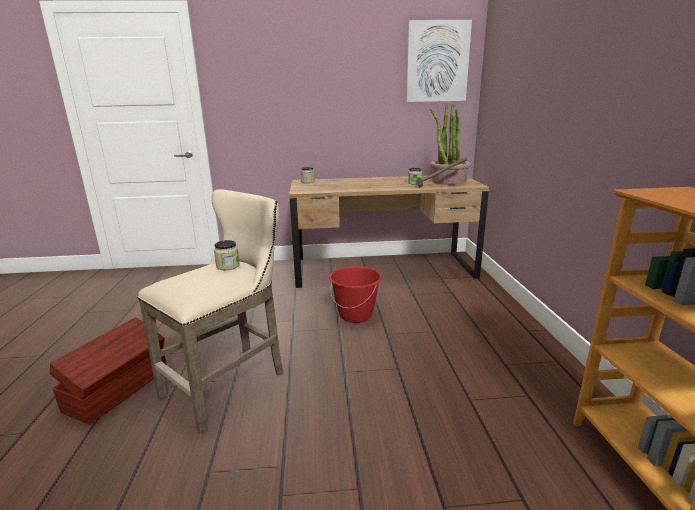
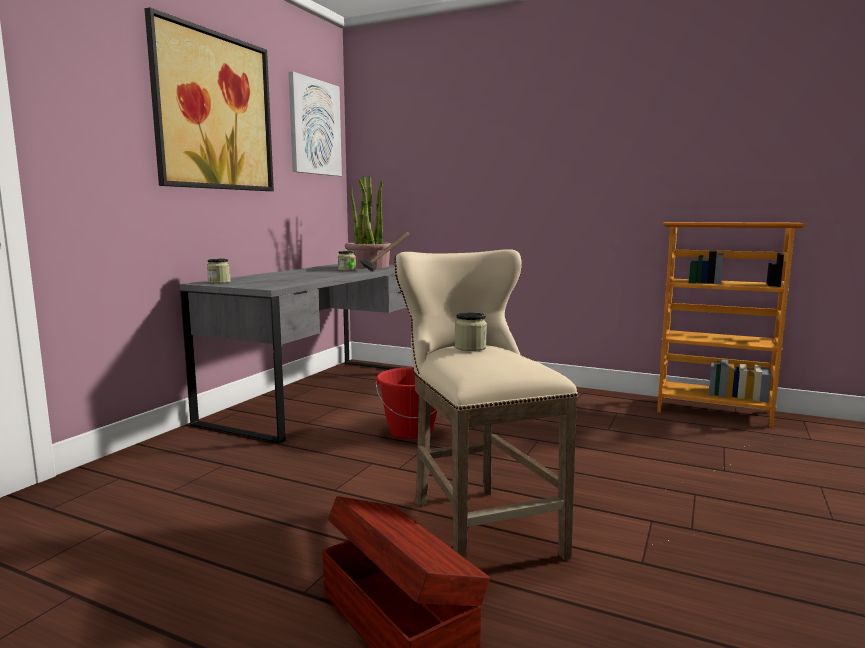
camera: 60 degrees left, 10 degrees down
(329, 67) = (214, 112): none -> picture
(383, 269) = (321, 394): brown desk -> grey desk

